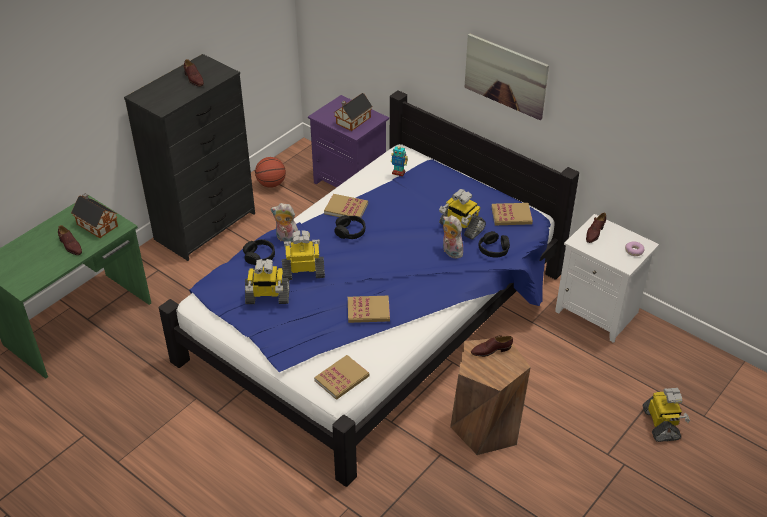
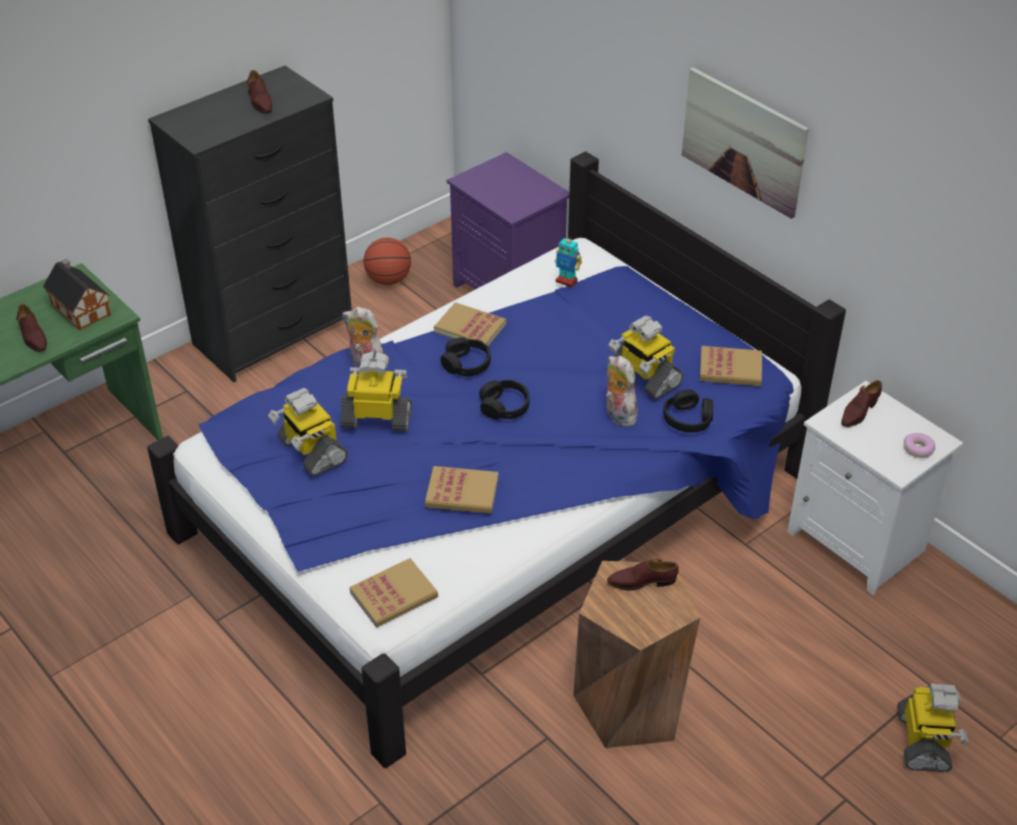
camera: 10 degrees right, 0 degrees up
(259, 256) = (317, 386): black headphones -> black headphones (504, 406)
(267, 297) = (311, 451): toy robot -> toy robot turned 45 degrees clockwise
(352, 121) = (513, 193): toy house -> none

